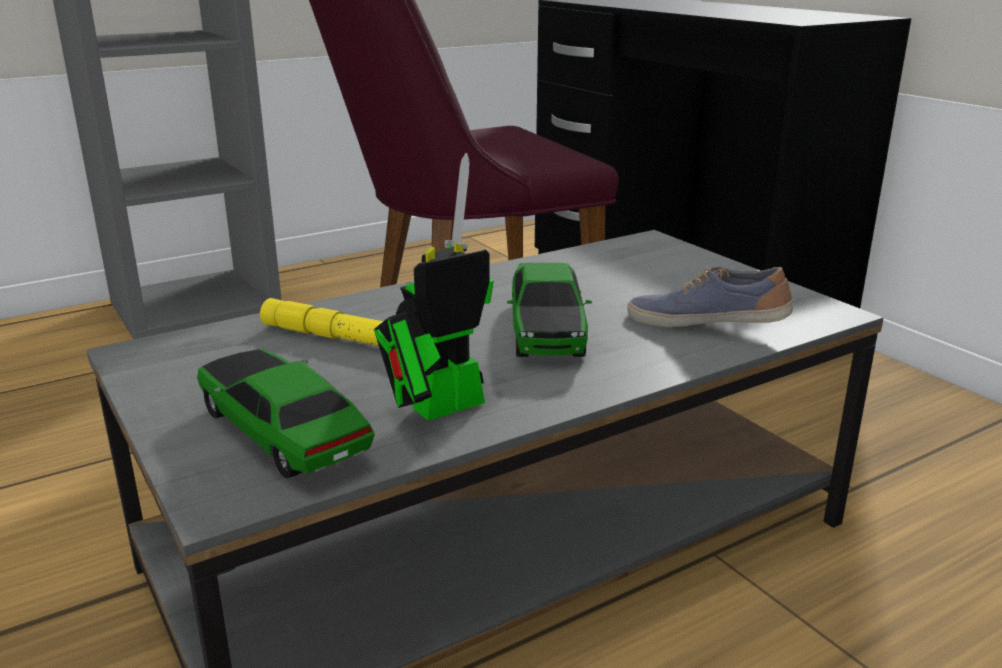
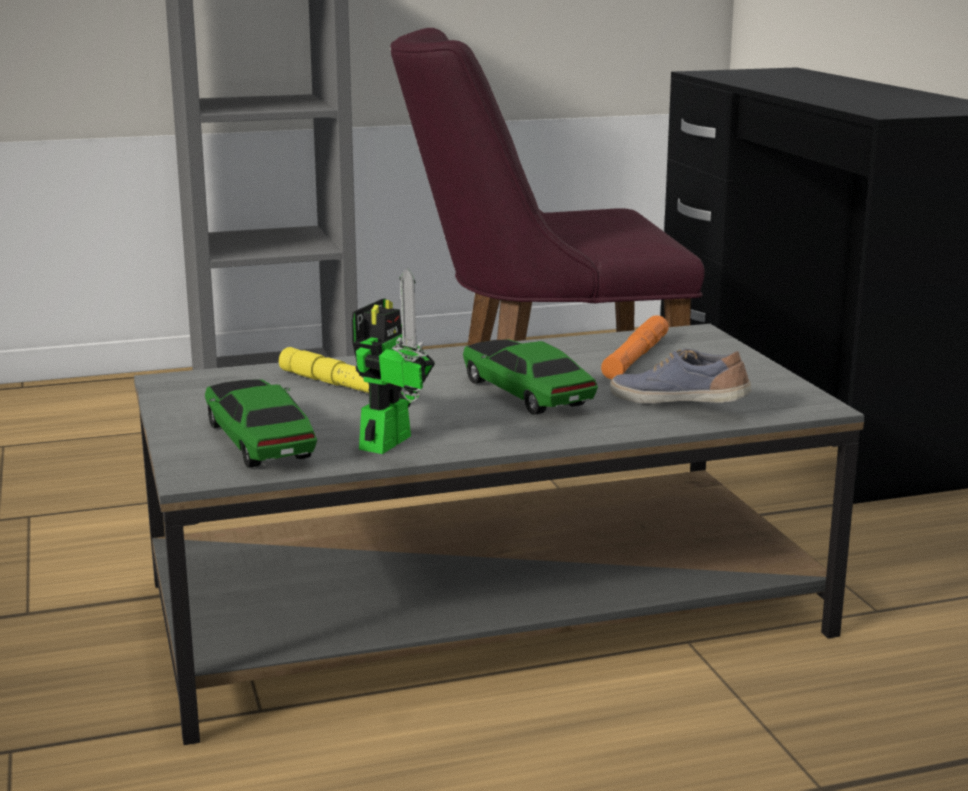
camera: 15 degrees right, 5 degrees down
(438, 408) = (390, 439): toy robot -> toy robot turned 135 degrees clockwise
(547, 328) = (527, 394): toy car -> toy car turned 135 degrees clockwise
(619, 273) = (635, 357): none -> orange flashlight

